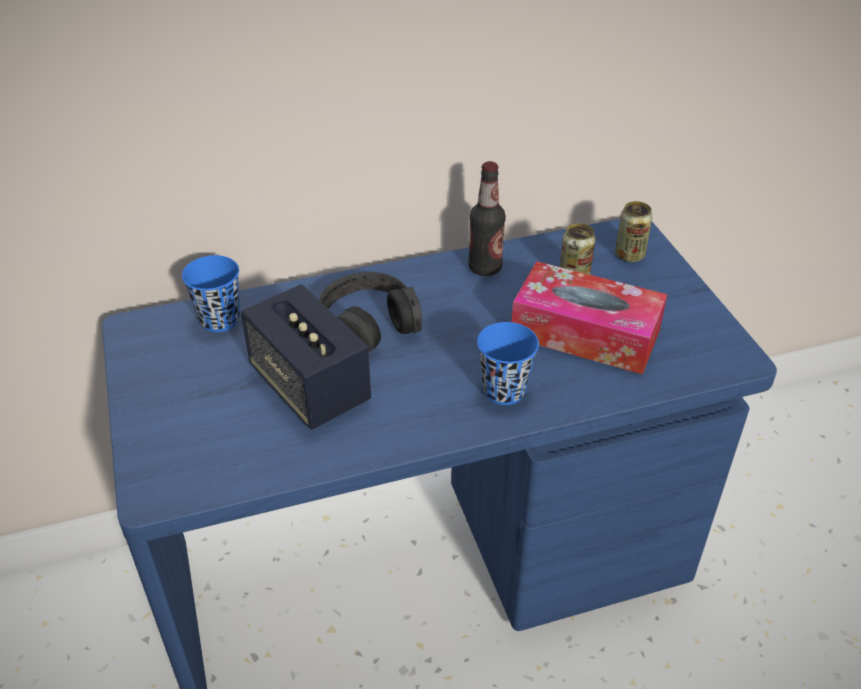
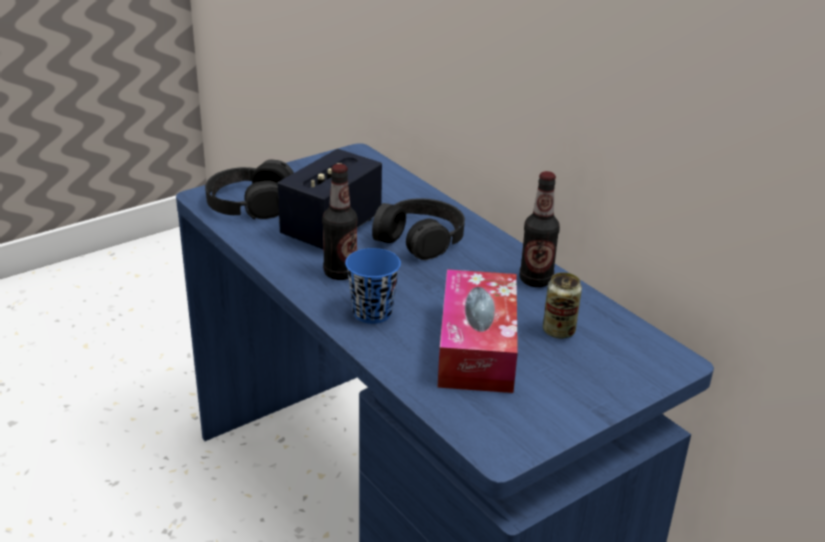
camera: 70 degrees right, 10 degrees down
(202, 450) = (249, 203): none -> black headphones
(219, 320) = (383, 180): blue cup -> none
(414, 399) = (340, 273): none -> bottle
(629, 255) = (627, 362): can -> none

